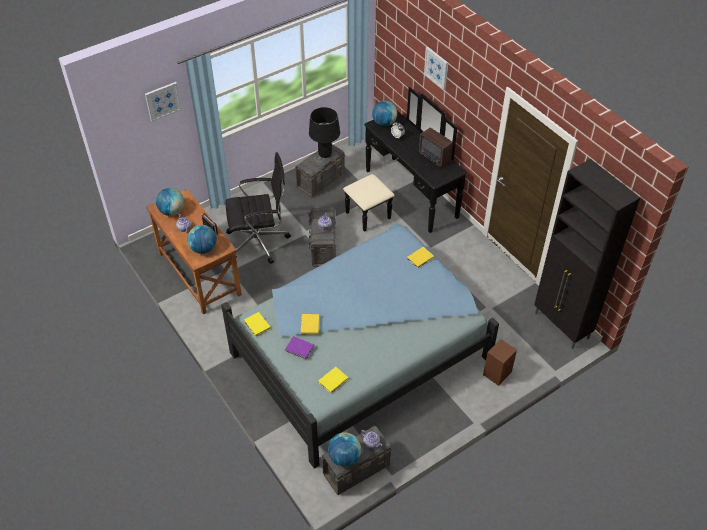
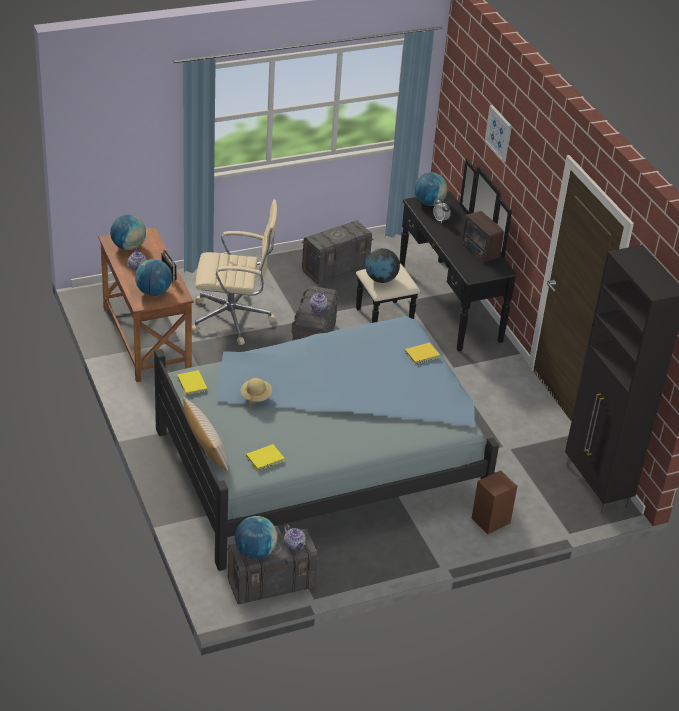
camera: 10 degrees right, 10 degrees down
(163, 101) = (147, 108): picture -> none
(259, 242) = (234, 319): black office chair -> beige office chair
(285, 381) = (206, 447): none -> beige pillow
(300, 349) = (235, 417): purple book -> none
(309, 325) = (256, 396): yellow book -> beige hat
(325, 154) = (346, 231): black table lamp -> none
(364, 192) = (380, 279): none -> globe

